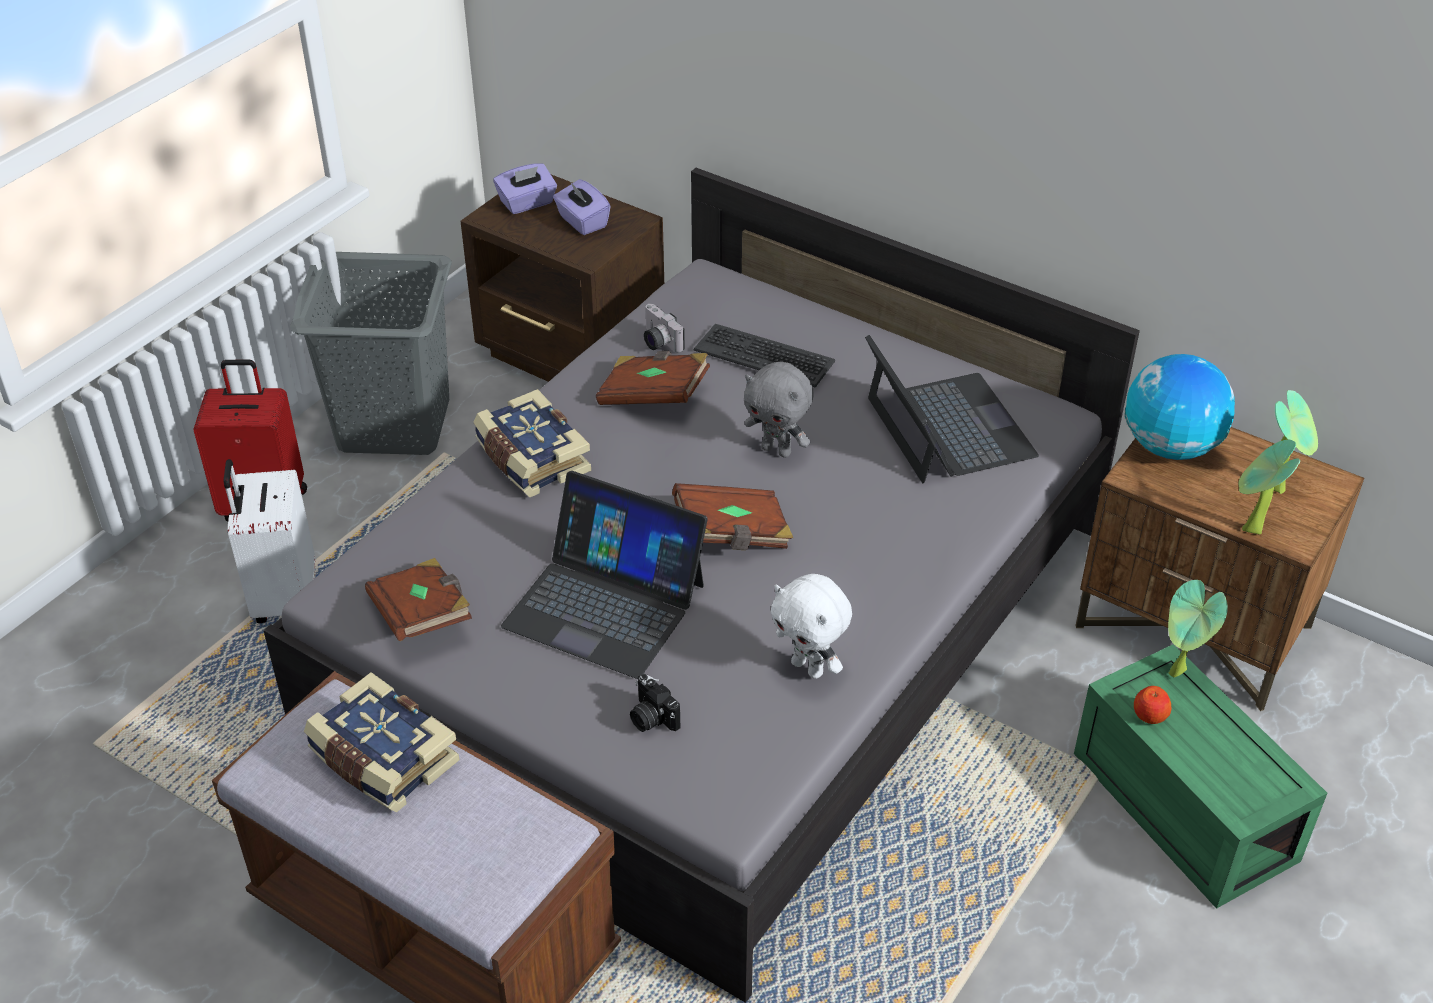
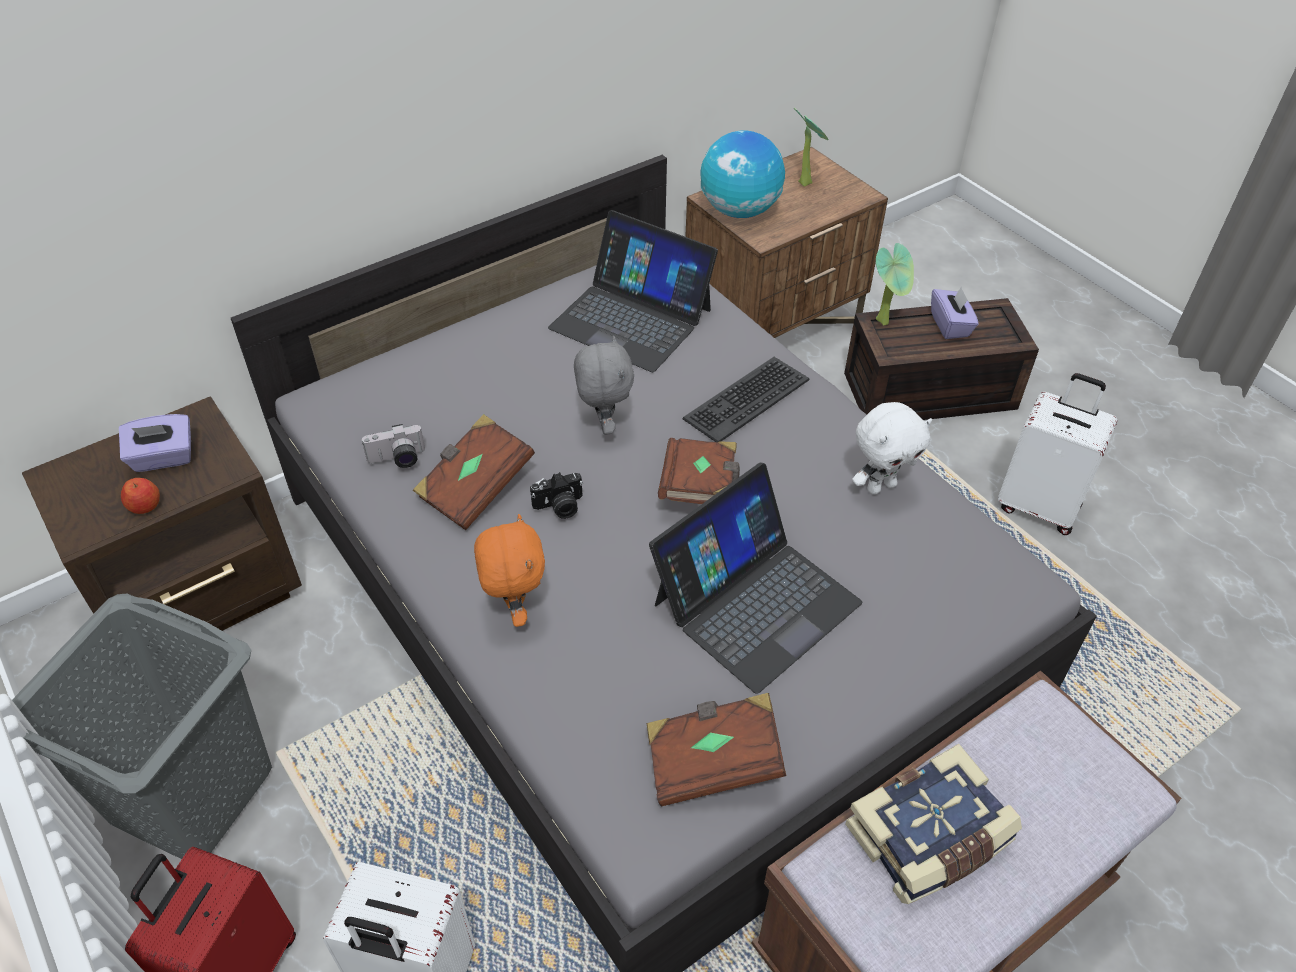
camera: 70 degrees left, 5 degrees up
(527, 203) = (86, 495): purple tissue box -> purple tissue box (950, 325)
(531, 459) = (514, 608): book -> orange plush toy
(651, 718) = (912, 606): camera -> camera (559, 507)
(764, 356) = (471, 393): keyboard -> keyboard (746, 399)
(777, 450) = (604, 425): grey plush toy -> grey plush toy turned 60 degrees counterclockwise
(947, 428) = (631, 318): laptop -> laptop turned 150 degrees counterclockwise
(1045, 954) = (1039, 506): none -> white suitcase
(1149, 715) = (919, 348): apple -> apple (145, 506)
(1179, 805) = (928, 393): green storage box -> brown storage box
(1249, 532) = (845, 209): potted plant -> none

